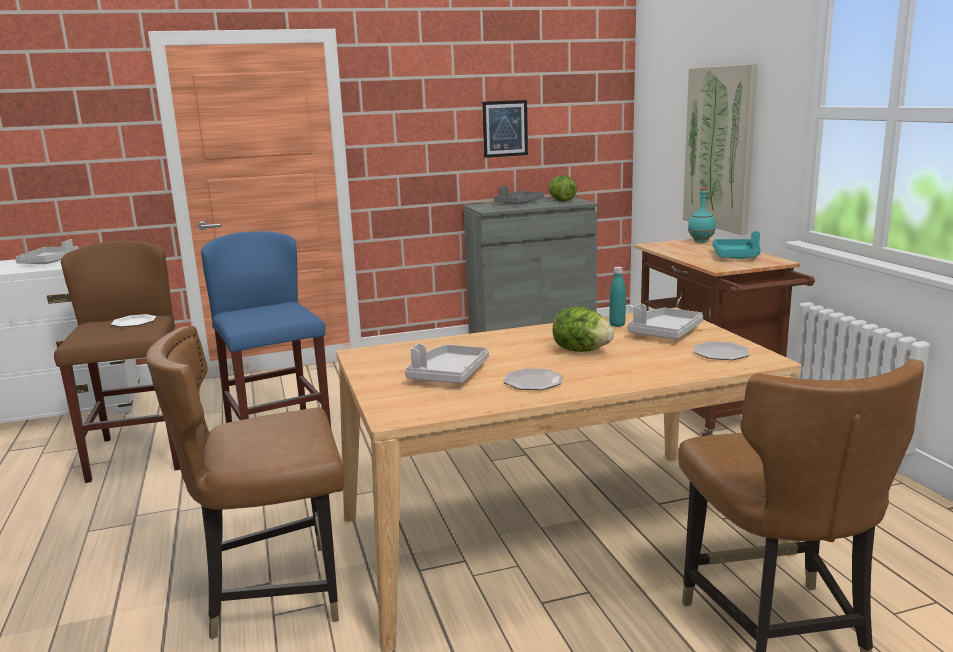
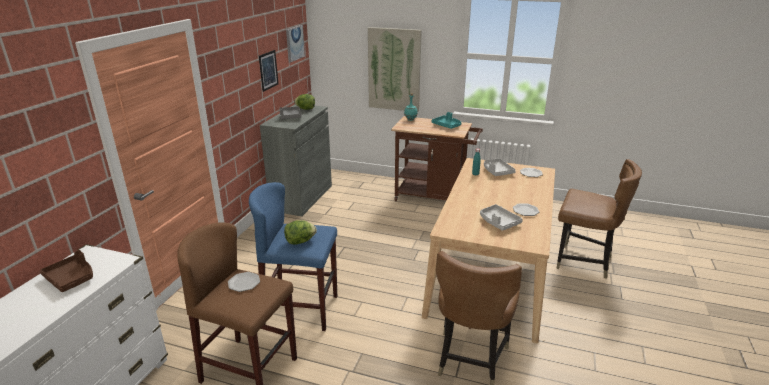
camera: 55 degrees left, 10 degrees up
(50, 262) = (71, 278): grey tray -> brown tray
(581, 350) = (499, 191): lettuce -> lettuce (300, 241)
(588, 99) = (294, 43): none -> picture

